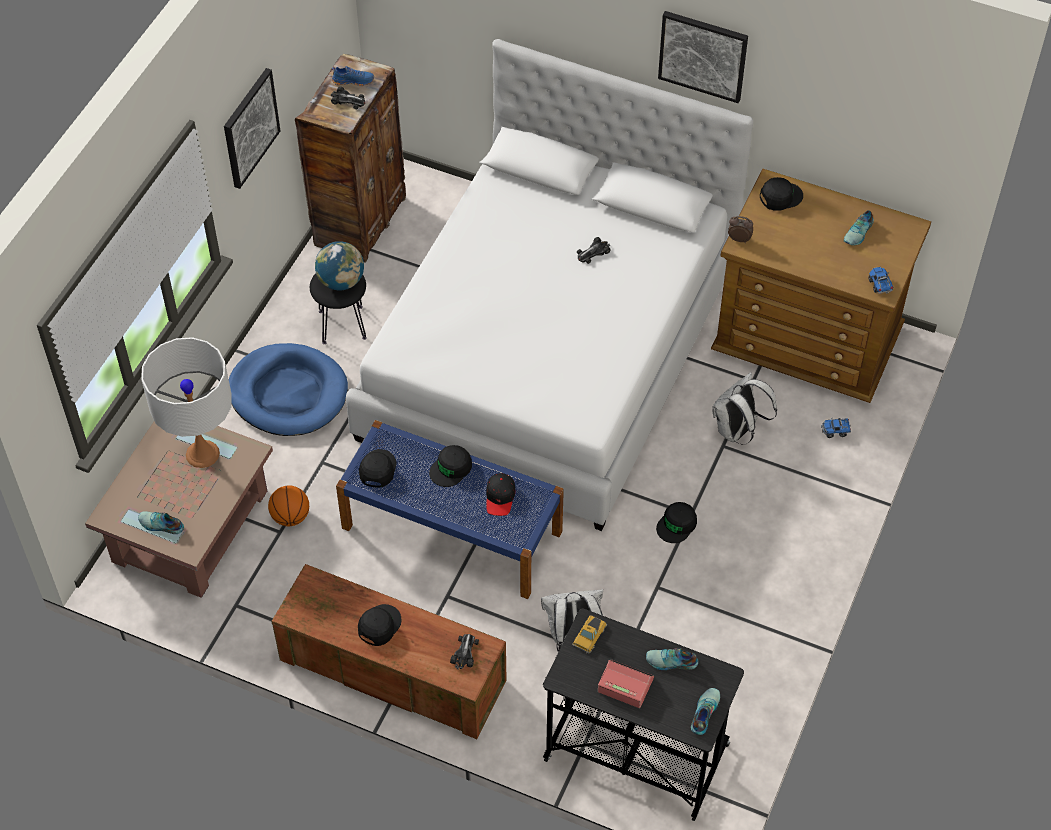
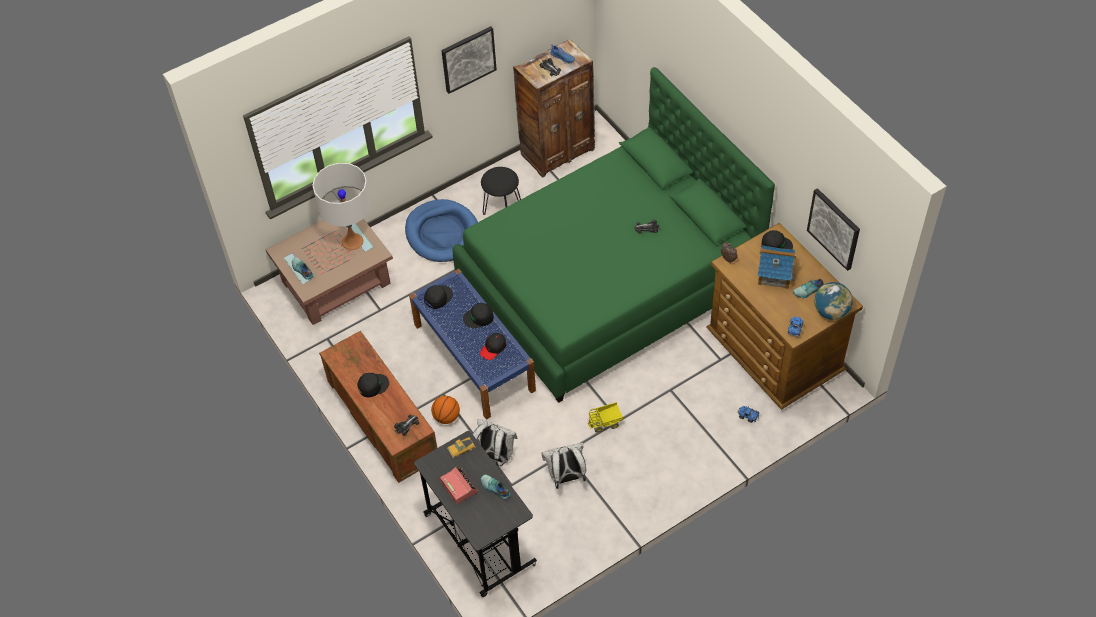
camera: 35 degrees right, 0 degrees up
(290, 517) = (392, 304): basketball -> basketball (446, 417)
(341, 281) = (501, 179): globe -> globe (831, 311)
(549, 353) = (608, 282): white bed -> green bed
(677, 525) = (605, 422): black cap -> toy truck
(703, 55) = (755, 129): picture -> picture (834, 228)
(704, 713) = (490, 527): shoe -> none
(737, 431) = (686, 385): white backpack -> white backpack (566, 477)
(805, 232) = (774, 274): none -> toy house

